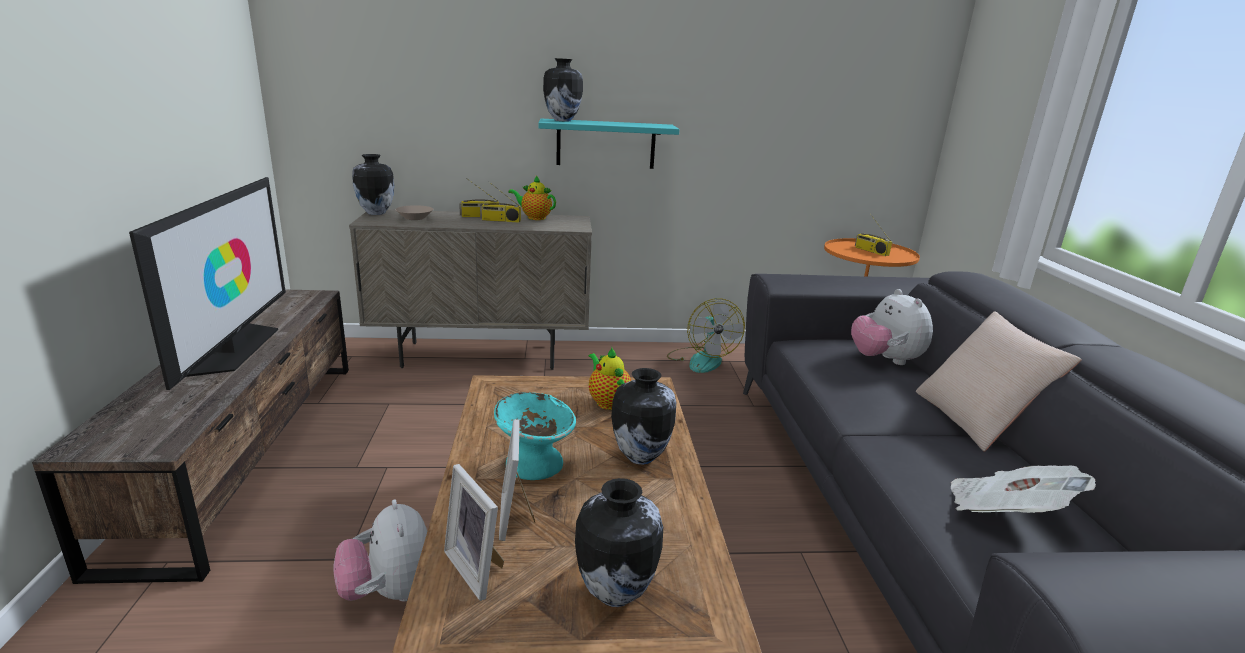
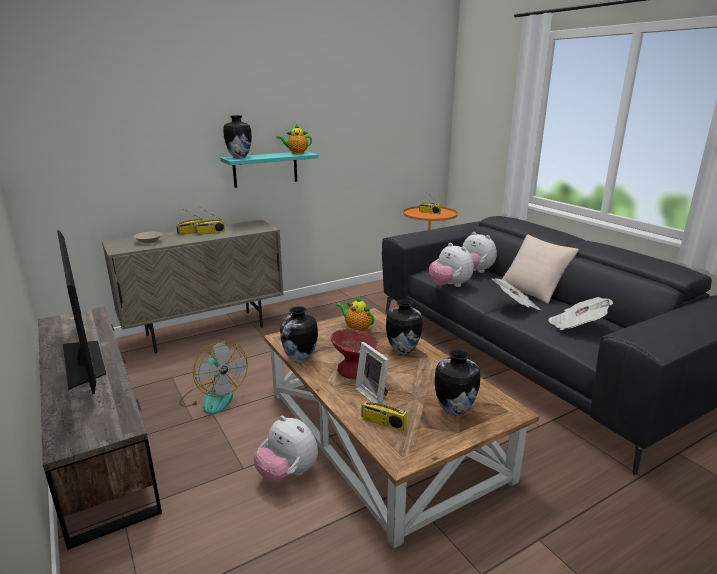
camera: 25 degrees left, 0 degrees up
(375, 213) = (113, 243): vase -> vase (300, 359)
(478, 568) = (383, 422): picture frame -> radio
(534, 217) = (229, 226): teapot -> teapot (296, 153)
(534, 464) = (354, 370): turquoise bowl -> red bowl
(701, 359) = (346, 299): fan -> fan (213, 397)
(819, 372) = (449, 285): none -> plush toy
(907, 437) = (515, 306): none -> newspaper

